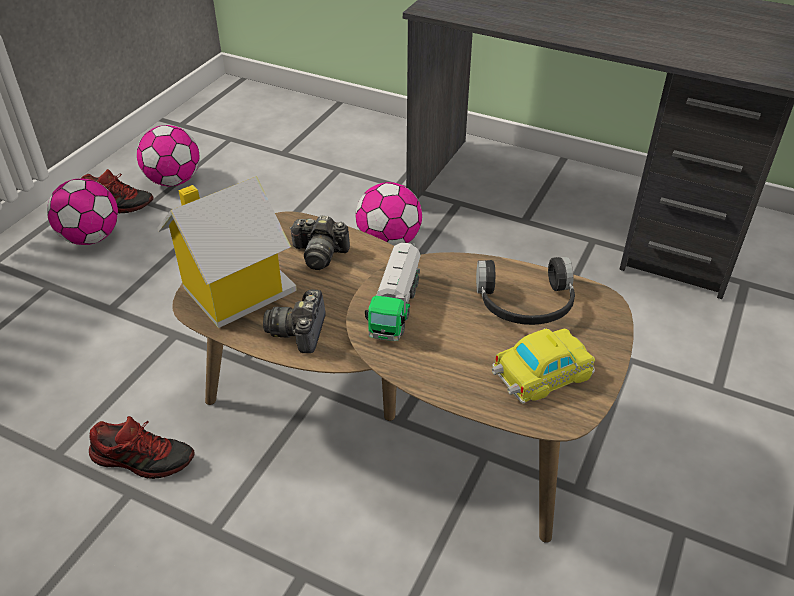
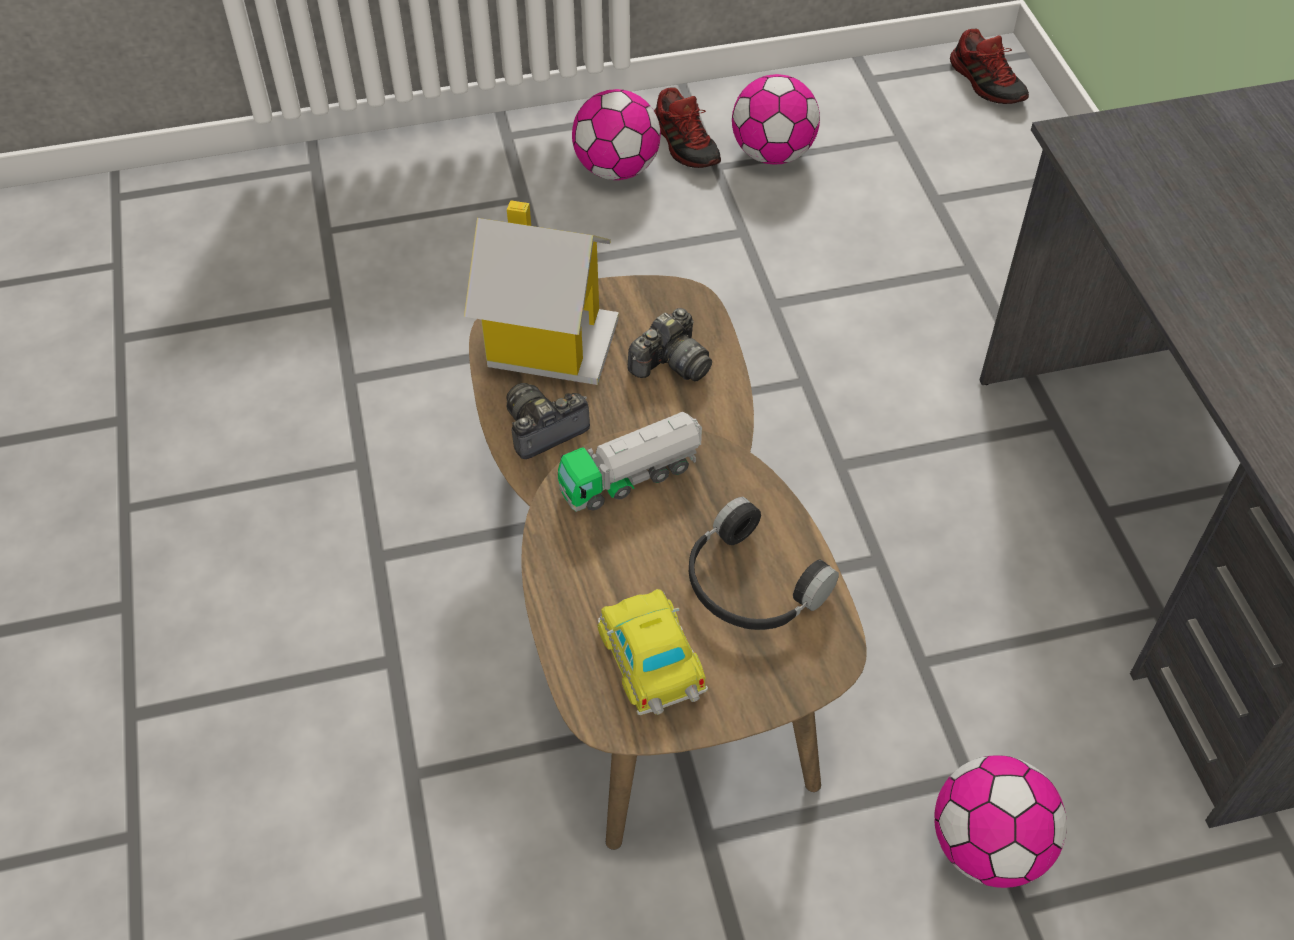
camera: 50 degrees right, 10 degrees up
(143, 458) = (403, 442): shoe -> shoe (987, 83)
(320, 254) = (671, 363): camera -> camera turned 105 degrees counterclockwise
(389, 242) = (901, 407): football -> football (987, 847)
(540, 373) = (652, 661): toy car -> toy car turned 135 degrees counterclockwise

